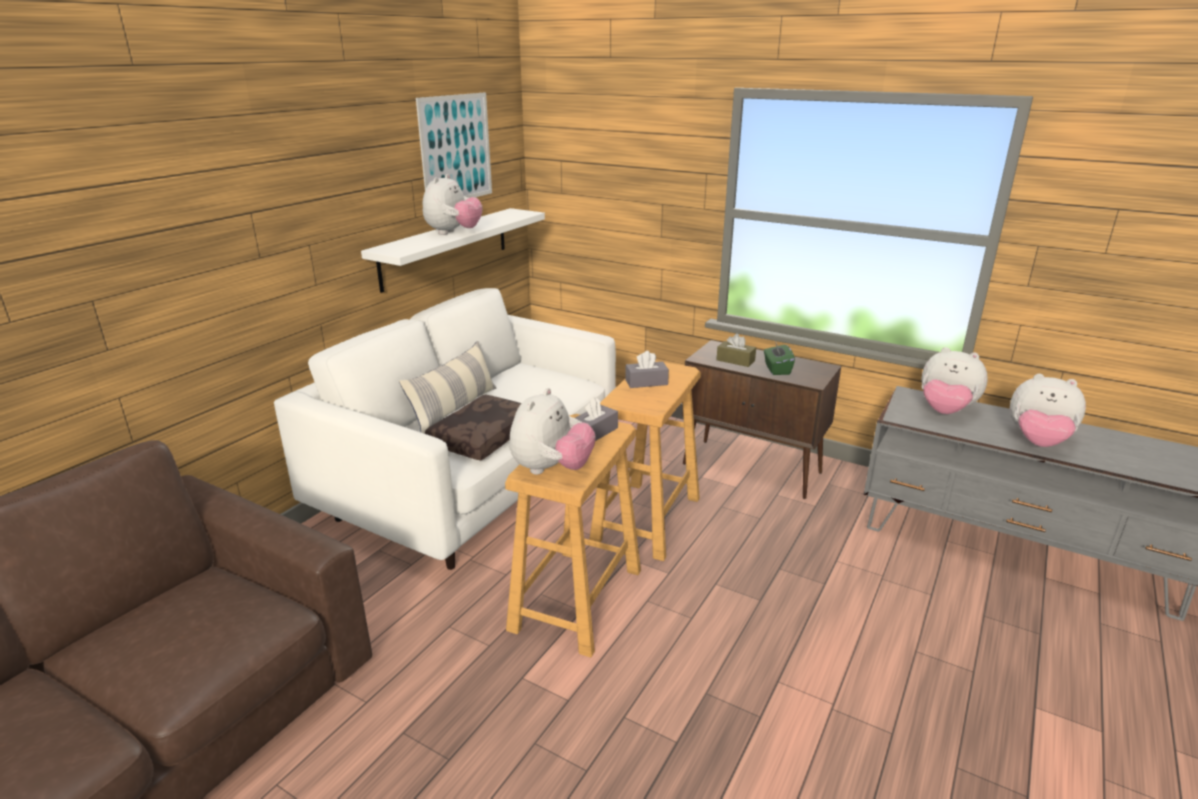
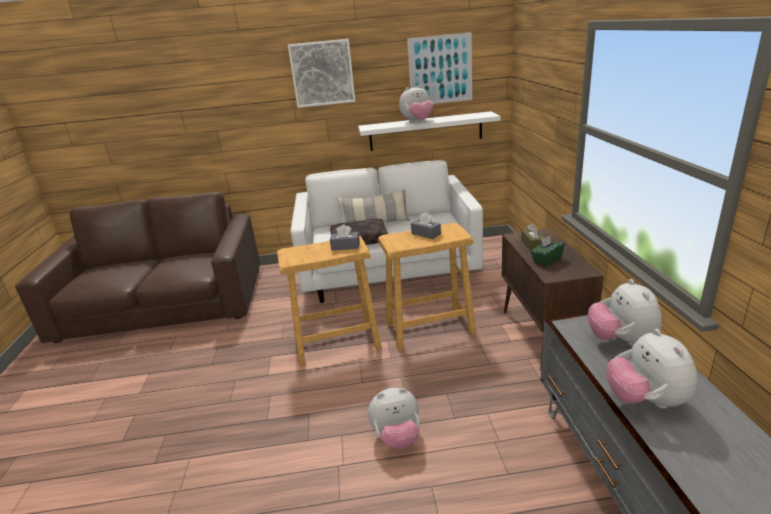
camera: 55 degrees right, 0 degrees up
(301, 159) = (322, 73): none -> picture
(551, 469) = (296, 253): plush toy -> plush toy (397, 437)

